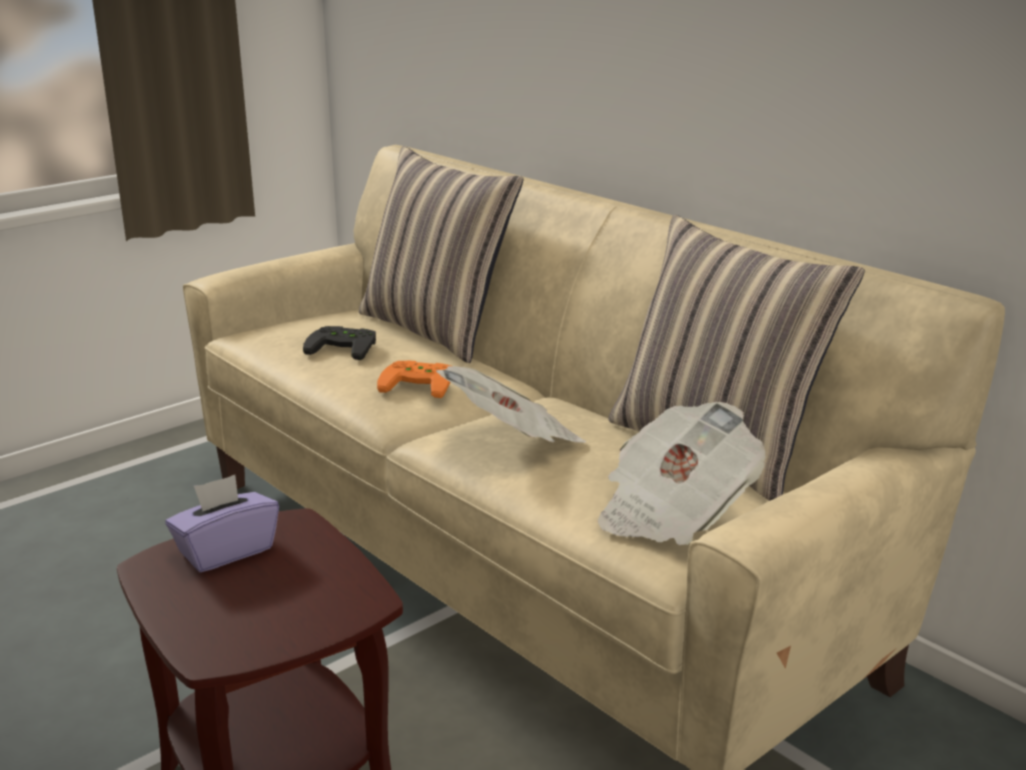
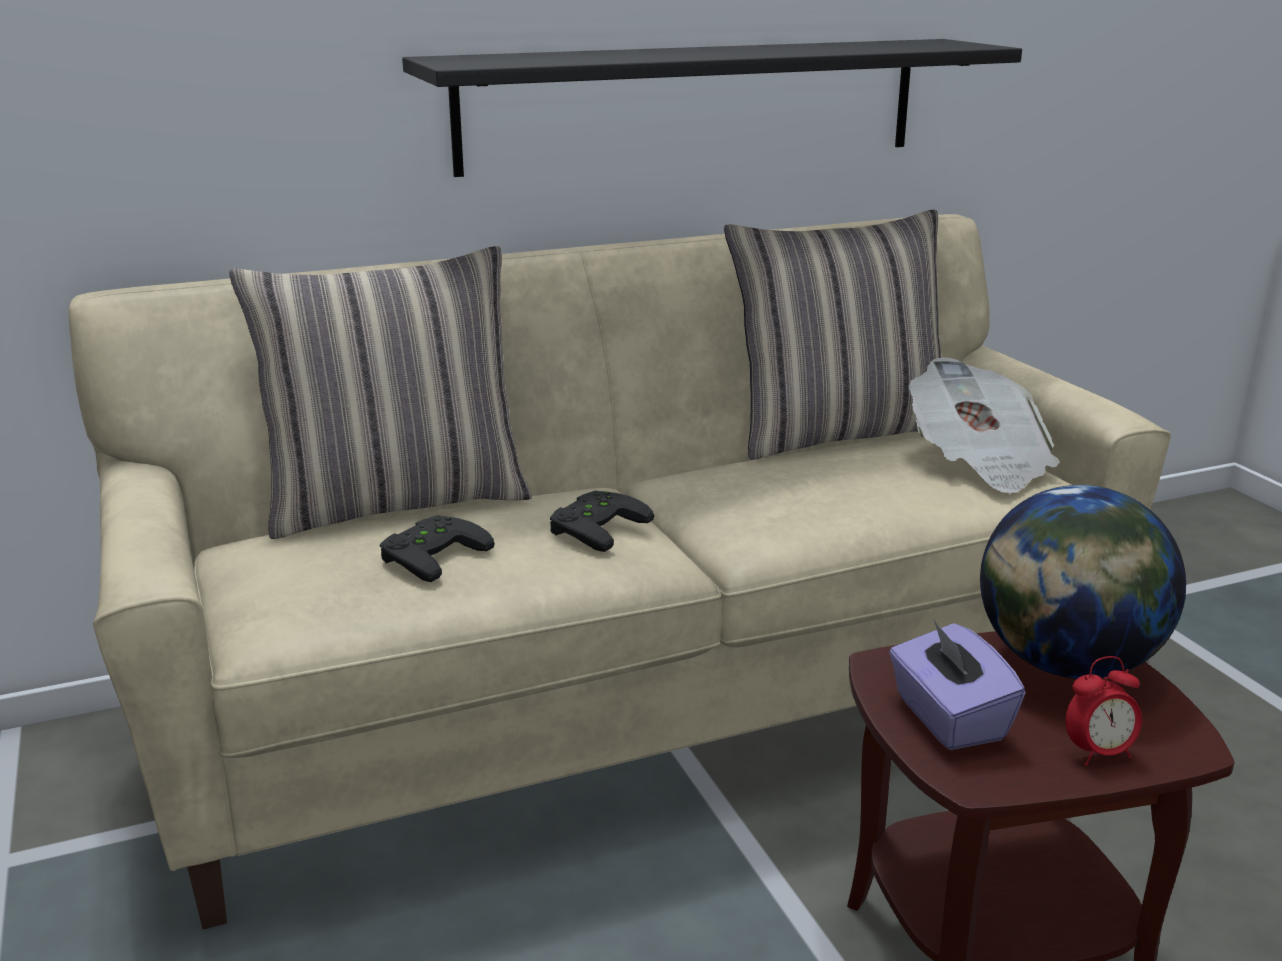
camera: 70 degrees left, 0 degrees up
(190, 614) = (1098, 753): none -> alarm clock
(324, 597) = (1066, 664): none -> globe
(420, 383) = (594, 526): orange game controller -> black game controller
(512, 440) = (794, 501): newspaper -> none
(739, 105) = (693, 104): none -> black shelf

